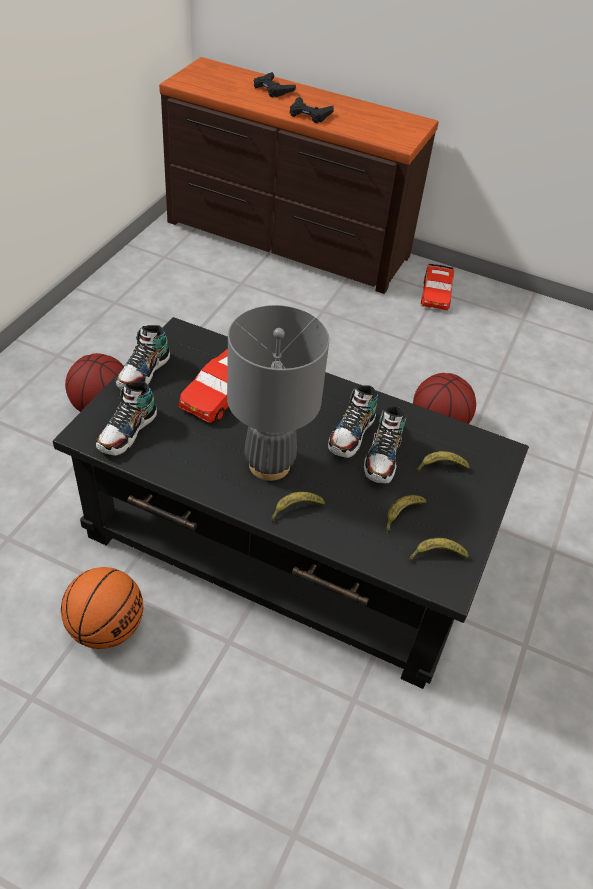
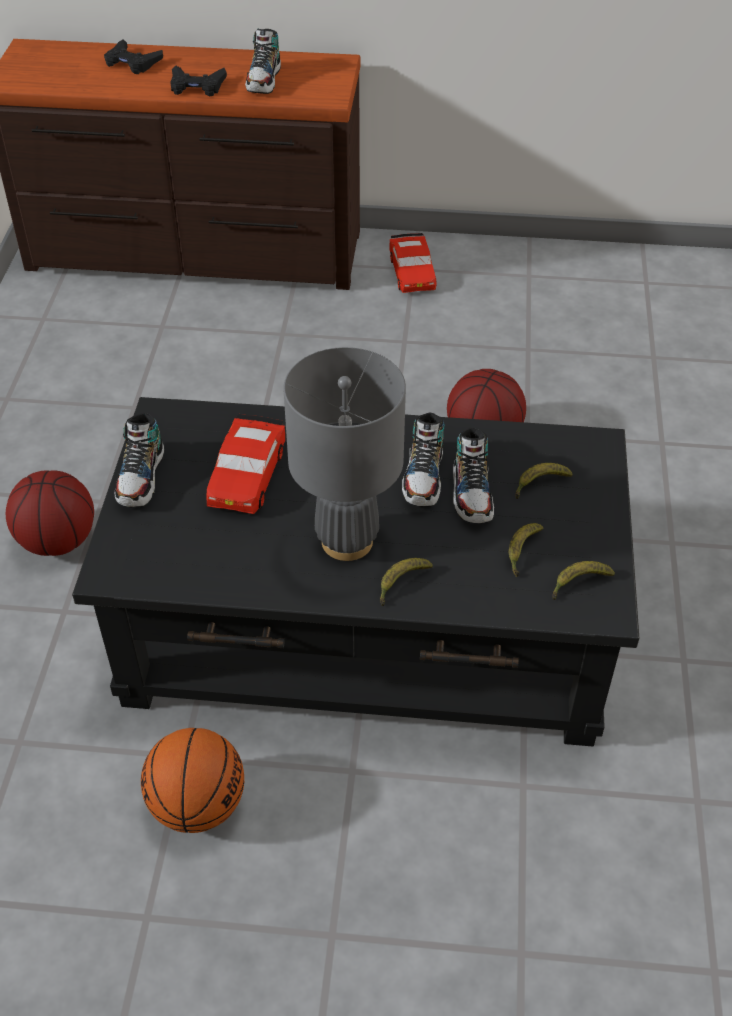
camera: 15 degrees left, 0 degrees up
(127, 432) = (160, 556): shoe -> shoe (264, 80)

